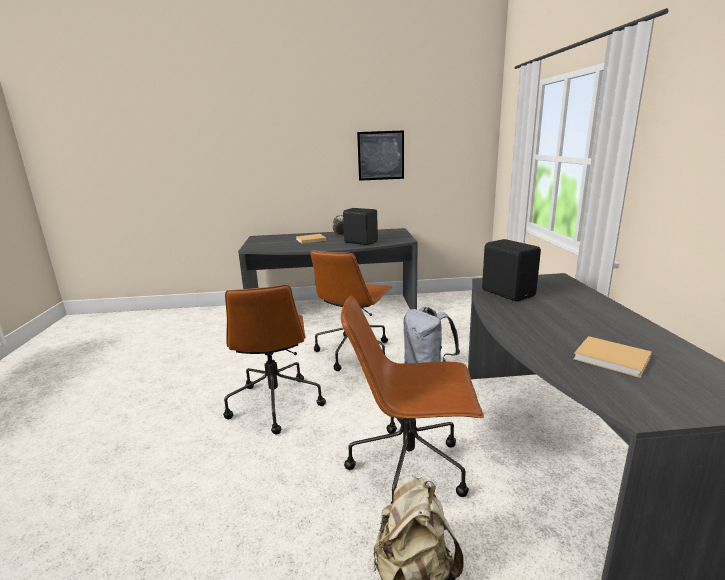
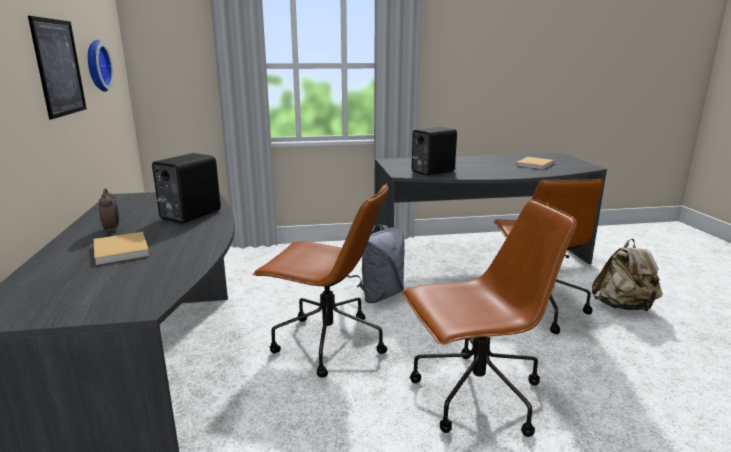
camera: 95 degrees left, 0 degrees up
(433, 154) = (95, 66): none -> wall clock

